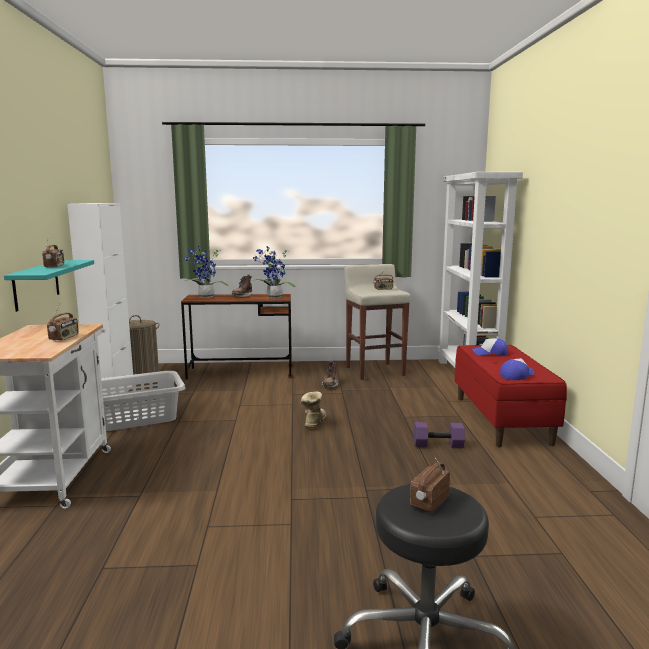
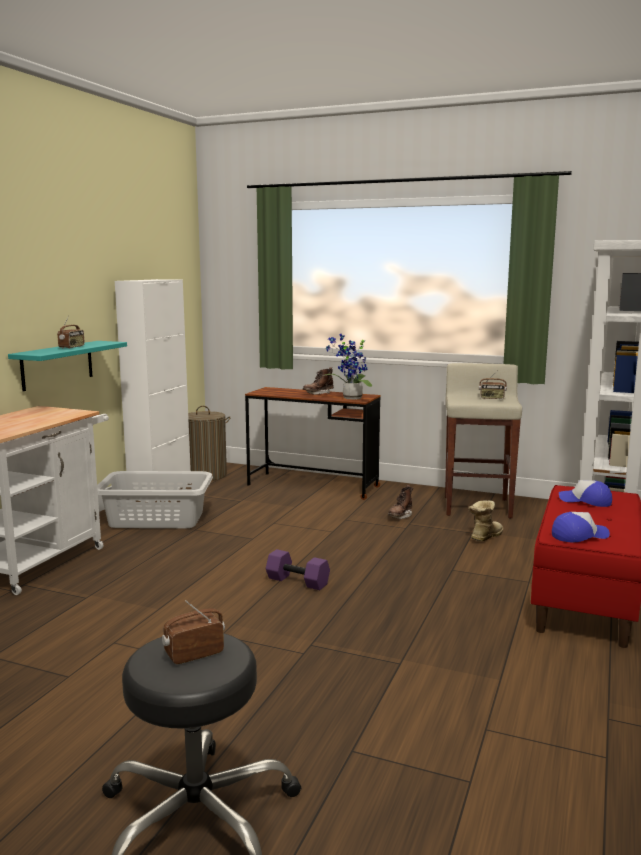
camera: 25 degrees right, 0 degrees up
(64, 338) = (42, 422): radio -> none
(205, 297) = (276, 391): potted plant -> none
(313, 423) = (333, 557): boot -> boot (484, 536)
(438, 444) = (459, 612): purple dumbbell -> purple dumbbell (298, 581)

